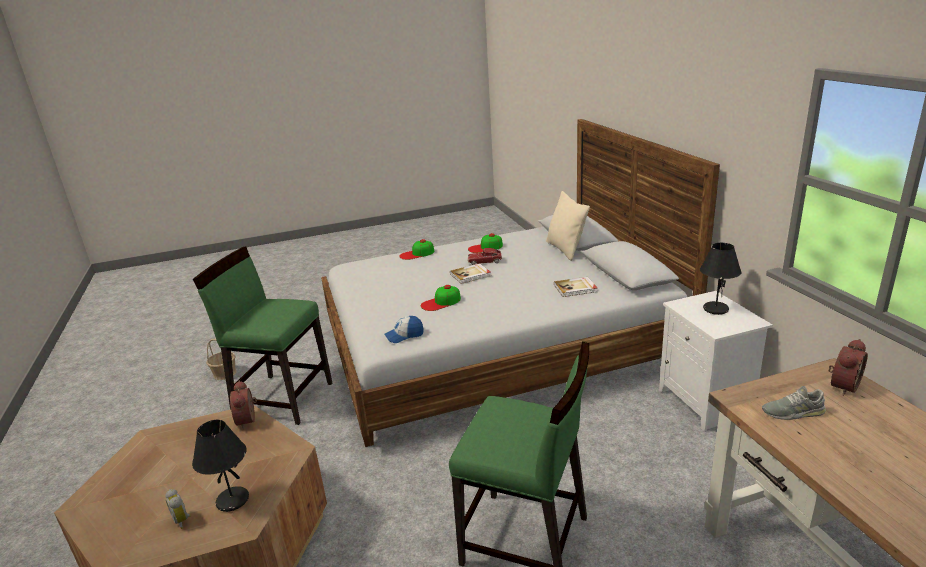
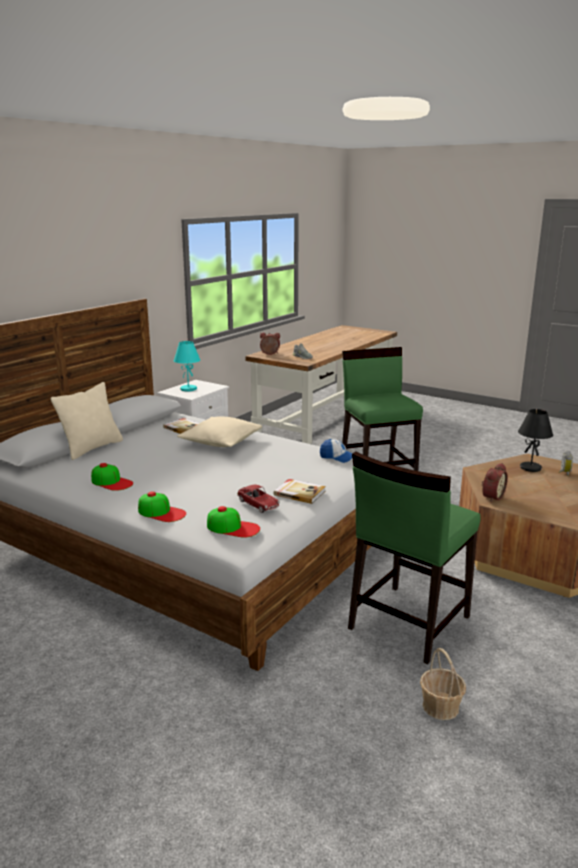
camera: 130 degrees left, 5 degrees down
(282, 398) = (407, 622): green chair -> green chair turned 60 degrees clockwise
(441, 302) = (267, 462): cap -> cap (233, 527)
(471, 275) = (197, 467): book -> book (299, 493)
(485, 261) = (155, 470): toy car -> toy car (258, 504)
(516, 296) = (221, 442): none -> beige pillow
(715, 309) = (188, 389): black table lamp -> turquoise table lamp

